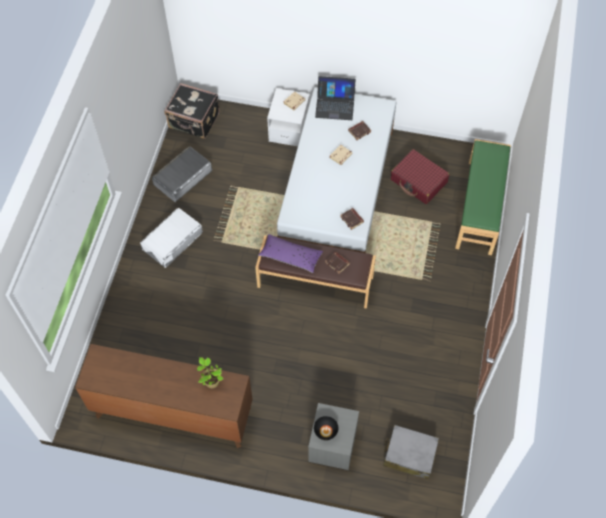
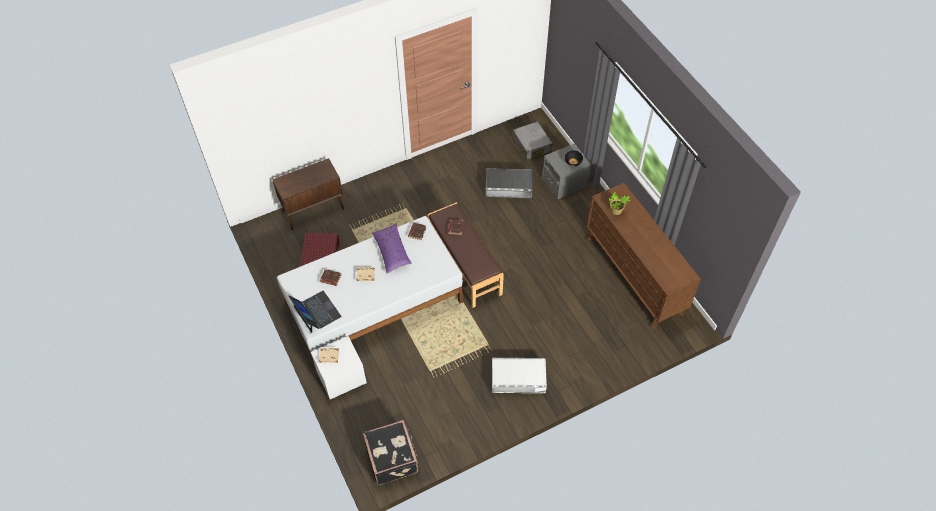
camera: 130 degrees left, 5 degrees down
(182, 177) = (456, 419): grey storage box -> grey storage box (508, 186)
(290, 256) = (476, 257): purple pillow -> purple pillow (392, 251)
(480, 207) = (314, 210): green bench -> brown cabinet

